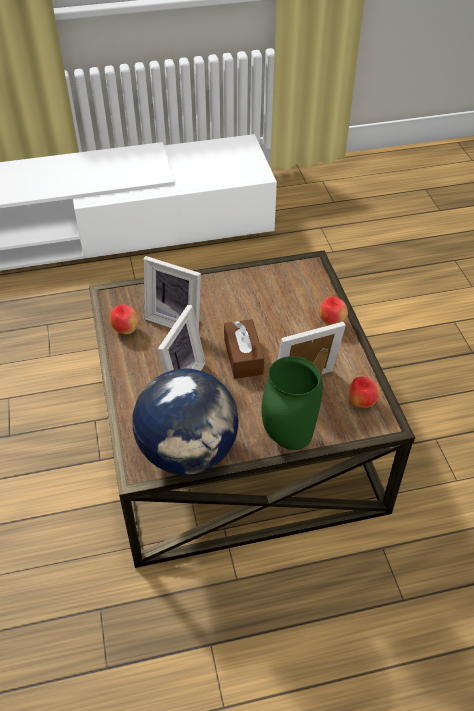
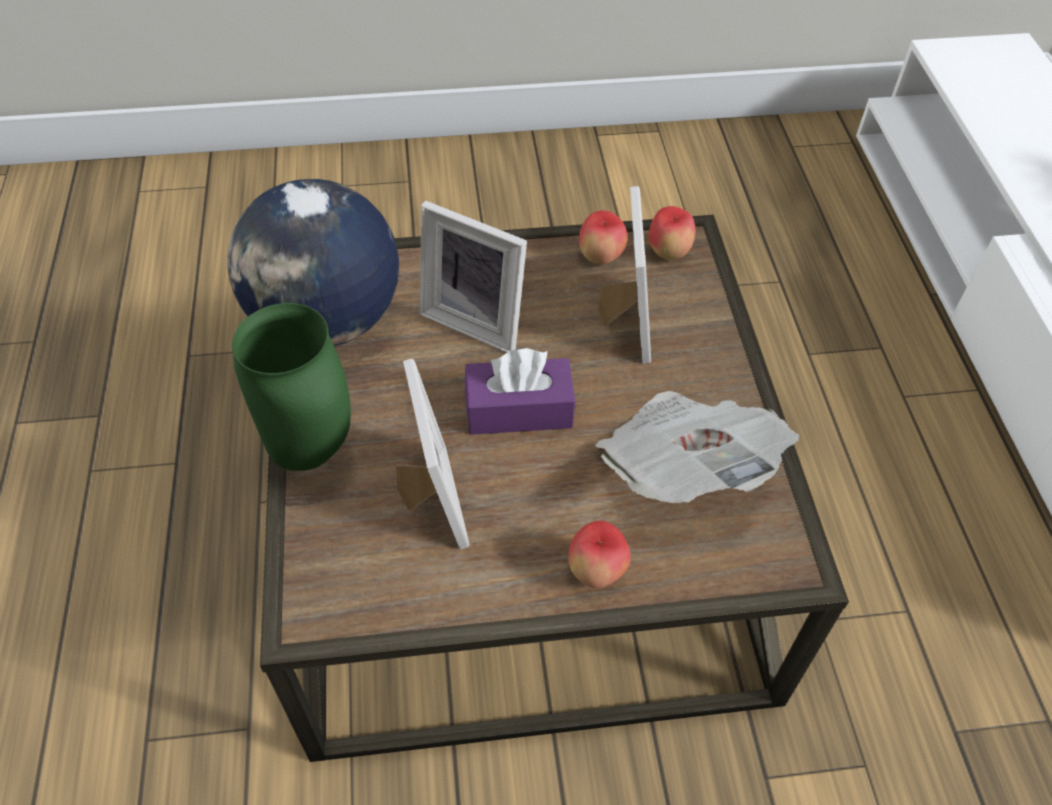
camera: 95 degrees right, 5 degrees up
(176, 319) = (622, 322): picture frame -> picture frame turned 150 degrees clockwise
(243, 356) = (519, 410): brown tissue box -> purple tissue box
(268, 296) = (684, 468): none -> newspaper
(361, 403) = (368, 585): apple -> apple (668, 253)

